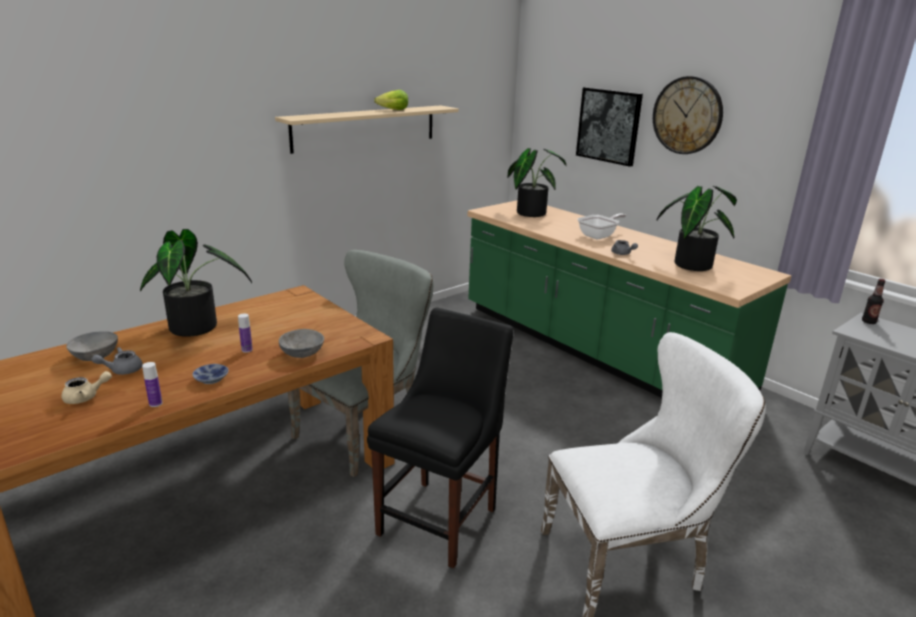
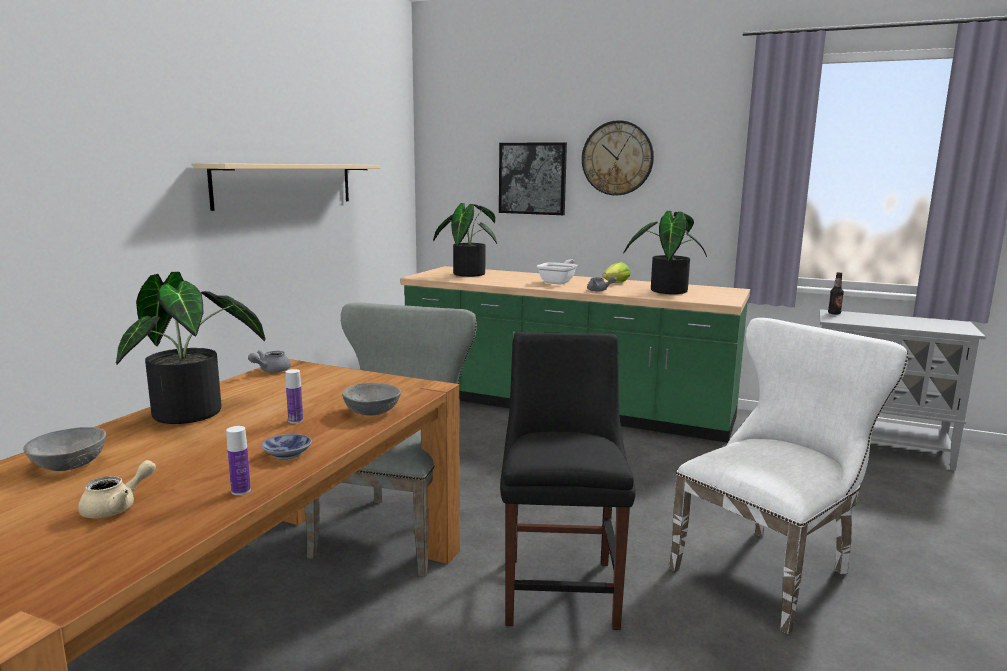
camera: 25 degrees left, 10 degrees down
(122, 370) = (136, 470): grey teapot -> grey teapot (270, 371)
(393, 110) = (317, 163): lettuce -> lettuce (616, 283)

